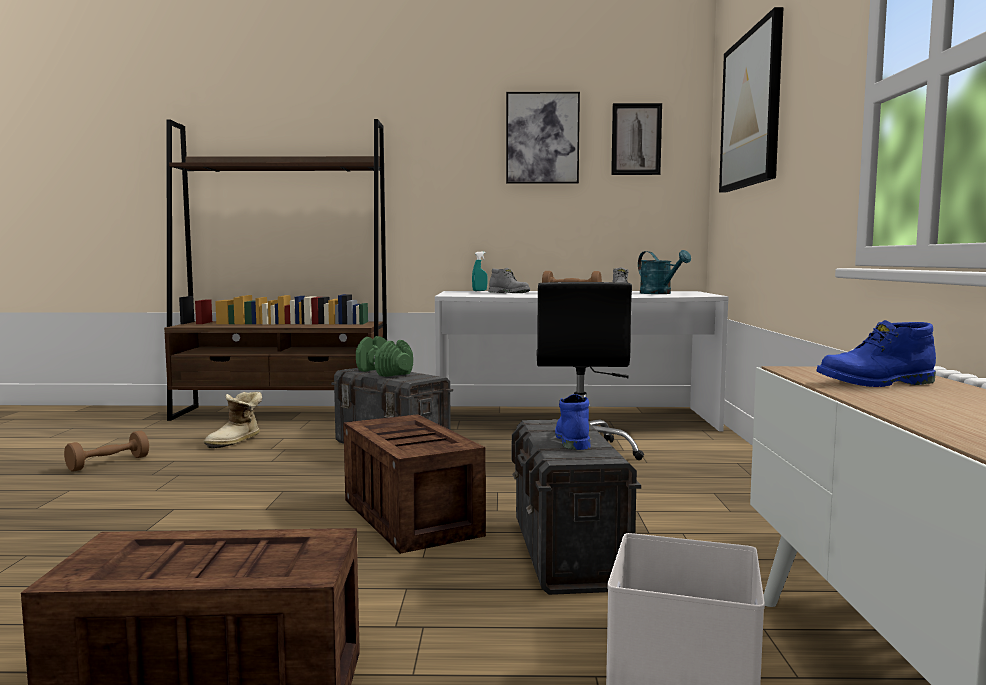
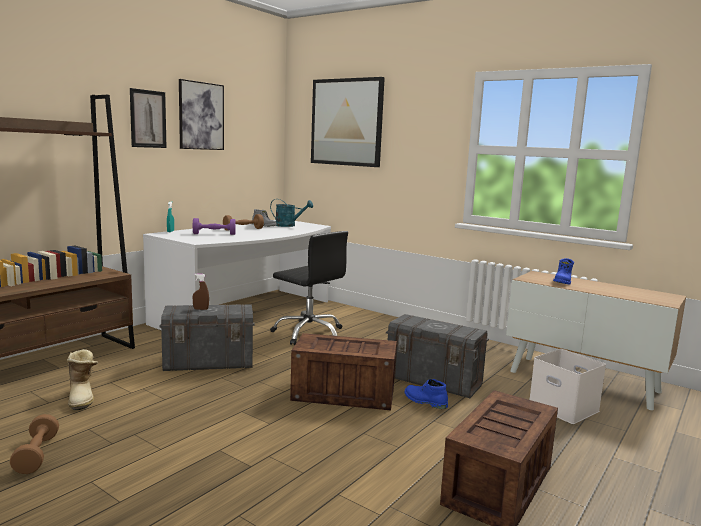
camera: 55 degrees left, 5 degrees up
(385, 372) = (201, 309): green dumbbell -> brown spray bottle
(509, 293) = (214, 234): grey boot -> purple dumbbell
(572, 439) = (439, 326): blue boot -> blue boot (424, 401)
(636, 139) = (251, 121): picture -> picture (148, 119)

